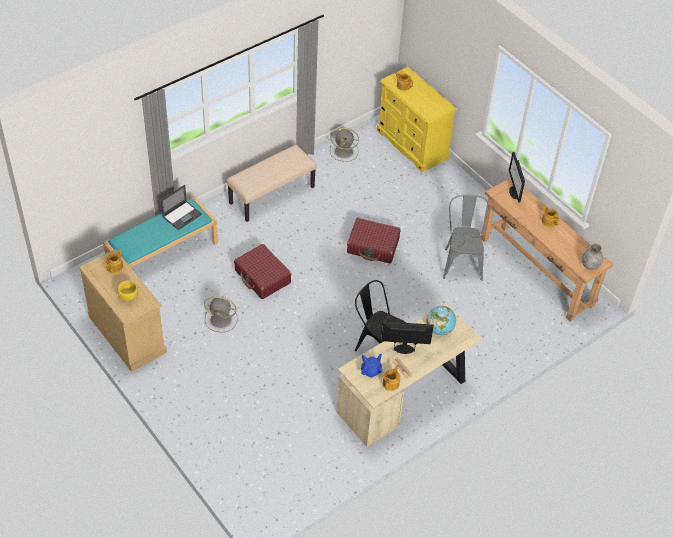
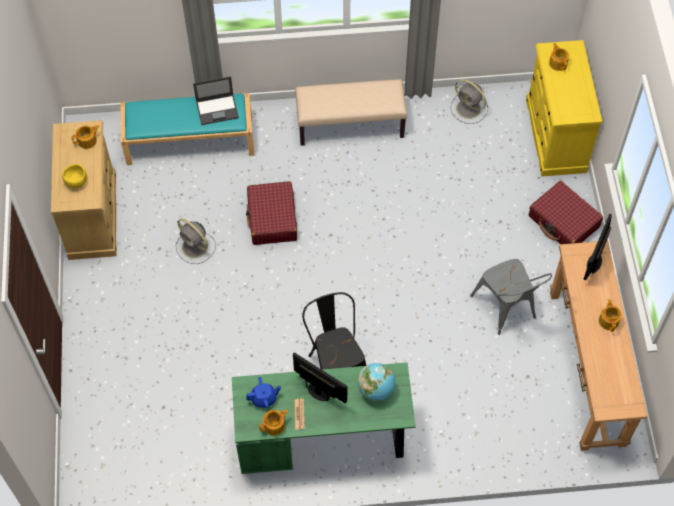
camera: 35 degrees right, 10 degrees up
(373, 246) = (418, 241): red suitcase -> red suitcase (563, 222)
(404, 396) = (323, 438): beige desk -> green desk
(462, 261) = (507, 310): grey chair -> grey chair turned 120 degrees clockwise
(590, 265) = (616, 403): grey vase -> none

